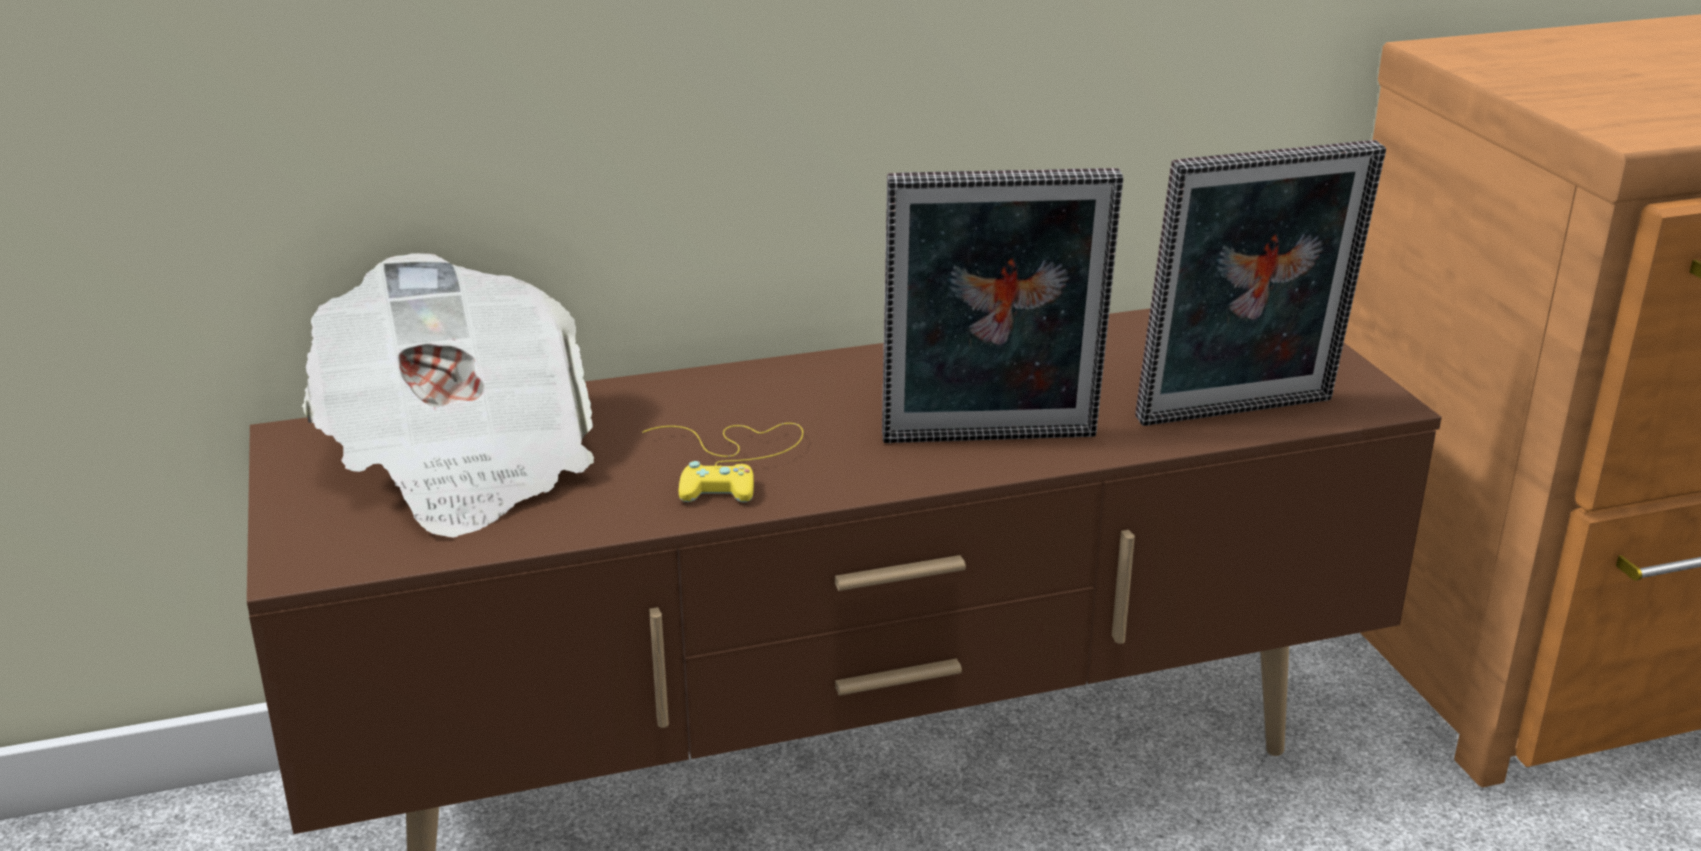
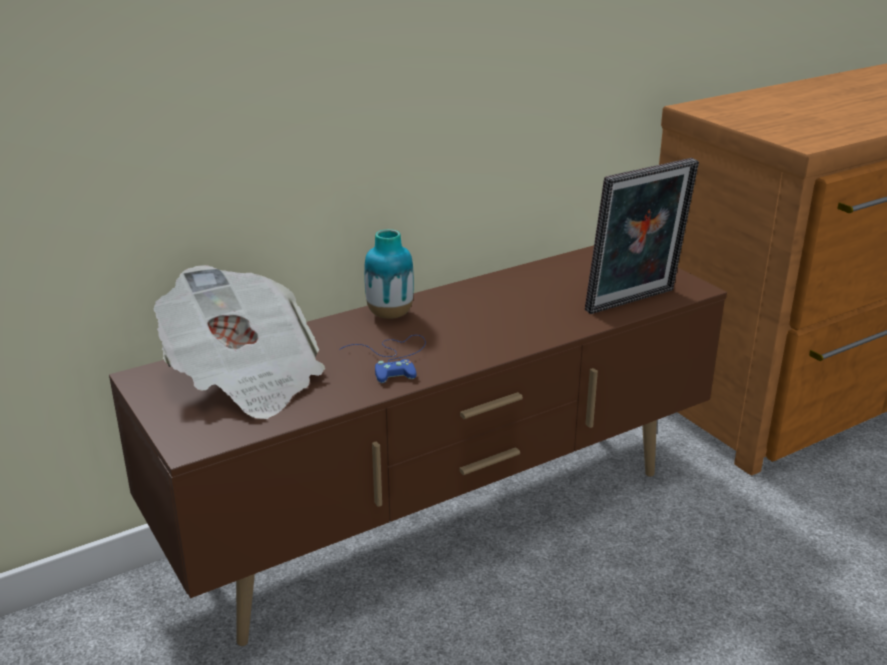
camera: 15 degrees left, 0 degrees up
(733, 461) = (394, 359): yellow game controller -> blue game controller
(771, 381) = (390, 314): none -> vase
(990, 442) = (520, 332): picture frame -> none

